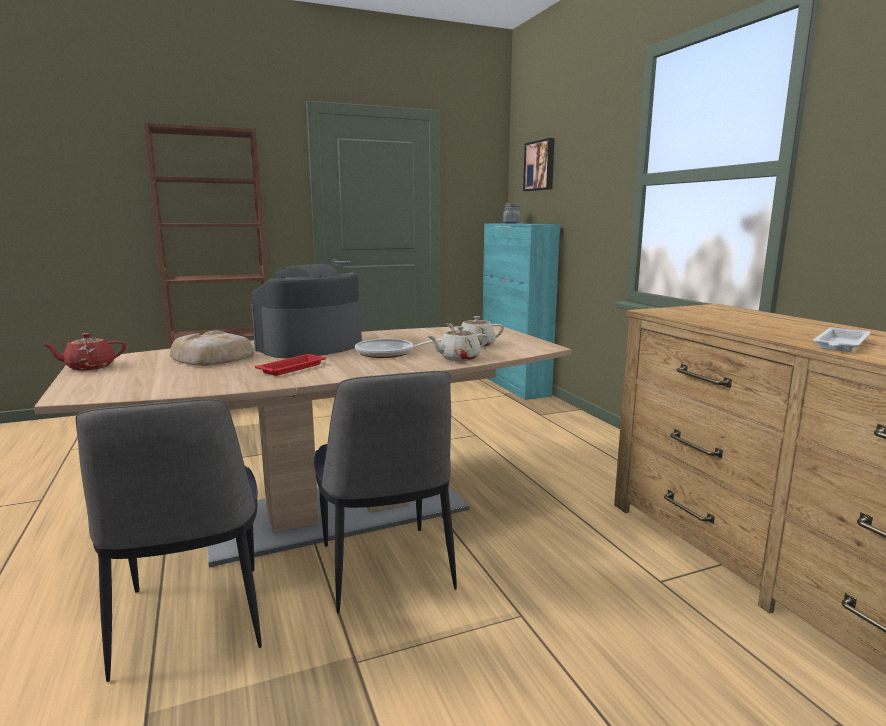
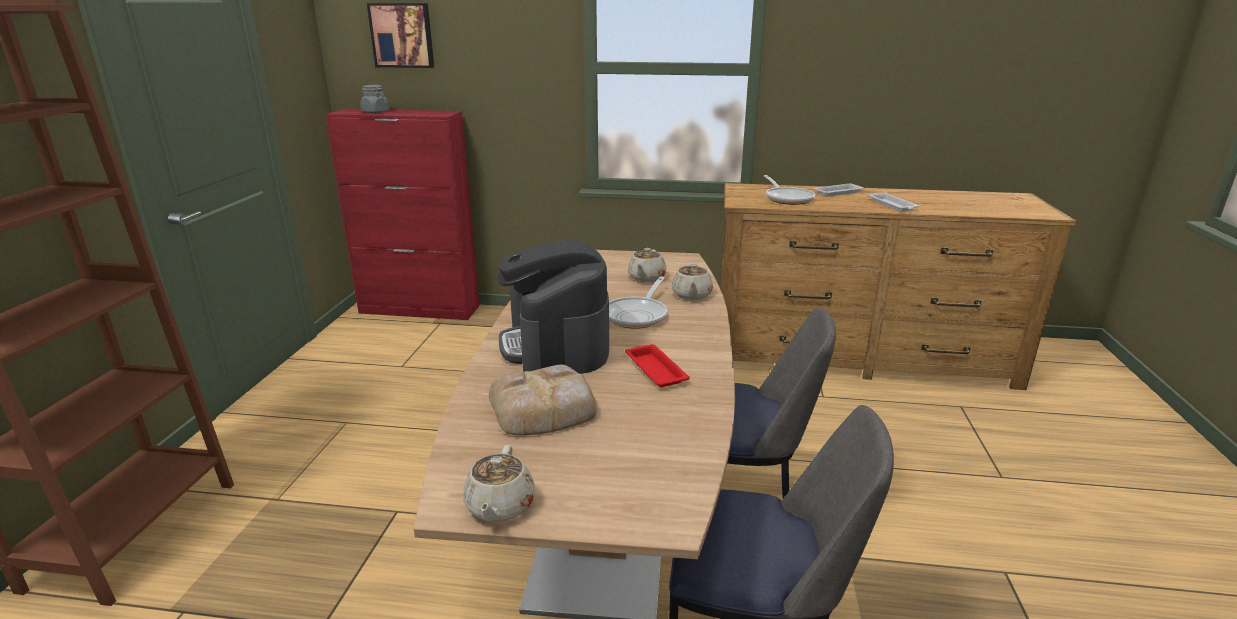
camera: 60 degrees left, 10 degrees up
(89, 367) = (499, 506): red teapot -> beige teapot
(514, 385) = (420, 309): turquoise cabinet -> red cabinet
(722, 318) = (787, 198): none -> frying pan
(820, 327) = (838, 192): none -> white tray

